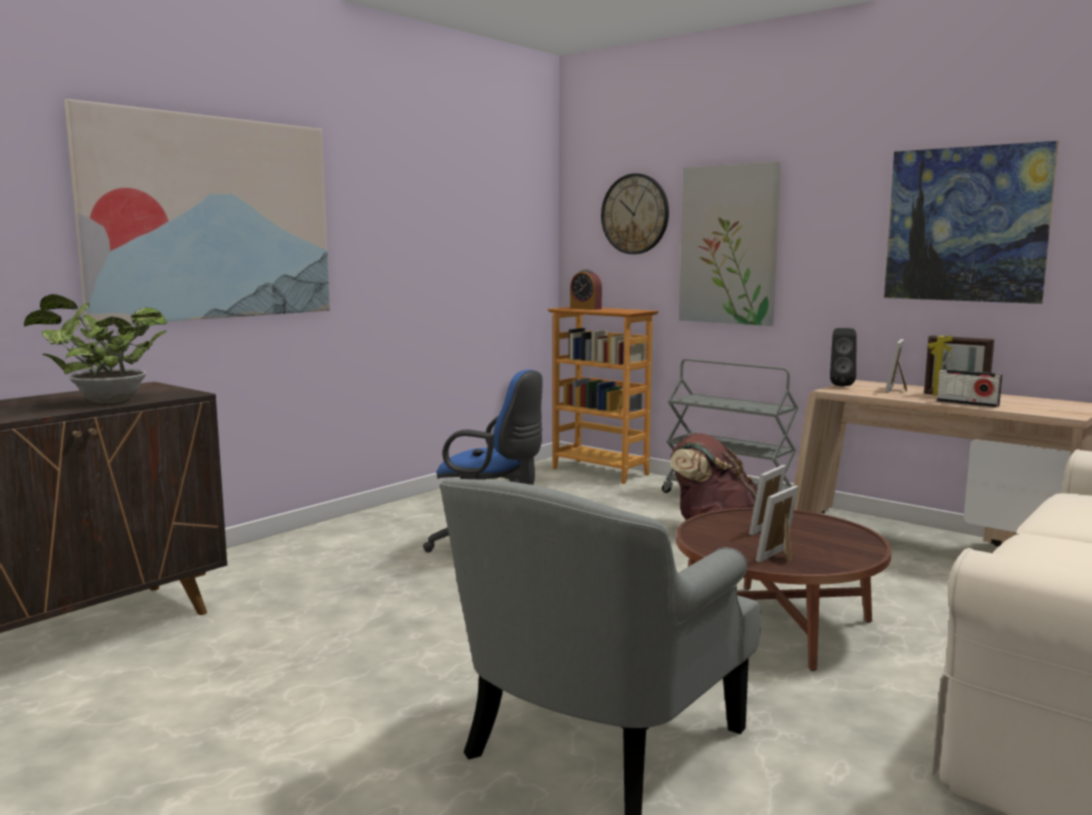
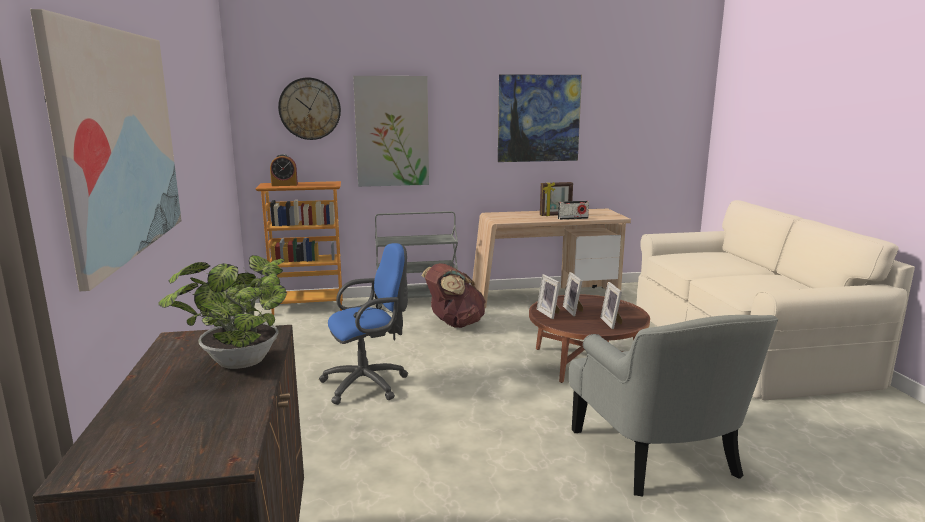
camera: 50 degrees left, 5 degrees up
(841, 385) = (494, 218): black speaker -> none
(897, 390) = (523, 215): picture frame -> picture frame (549, 313)

